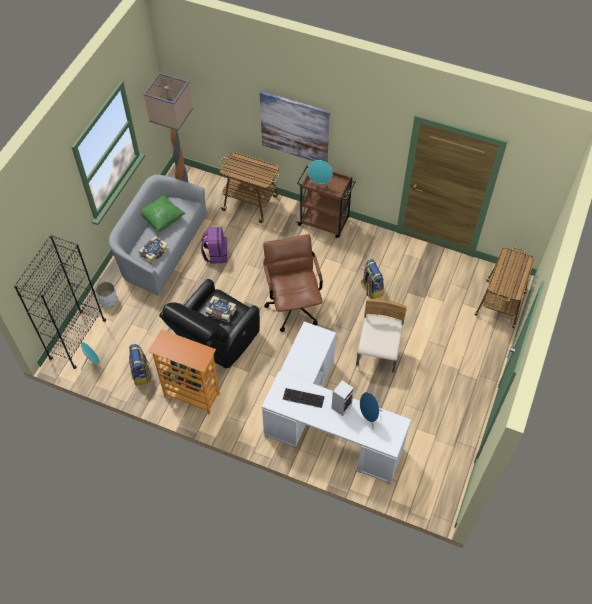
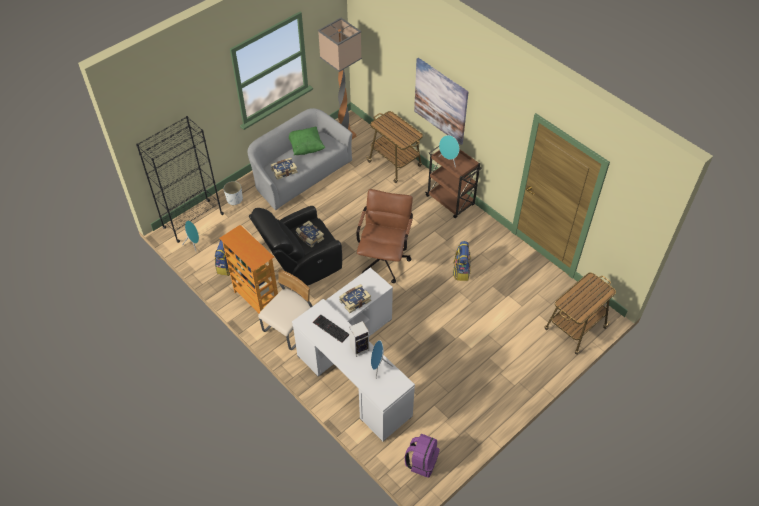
camera: 25 degrees right, 5 degrees down
(215, 254) = (342, 194): purple backpack -> purple backpack (421, 462)
(308, 360) = (354, 300): none -> book
(378, 352) = (437, 326): beige chair -> beige chair (291, 328)

